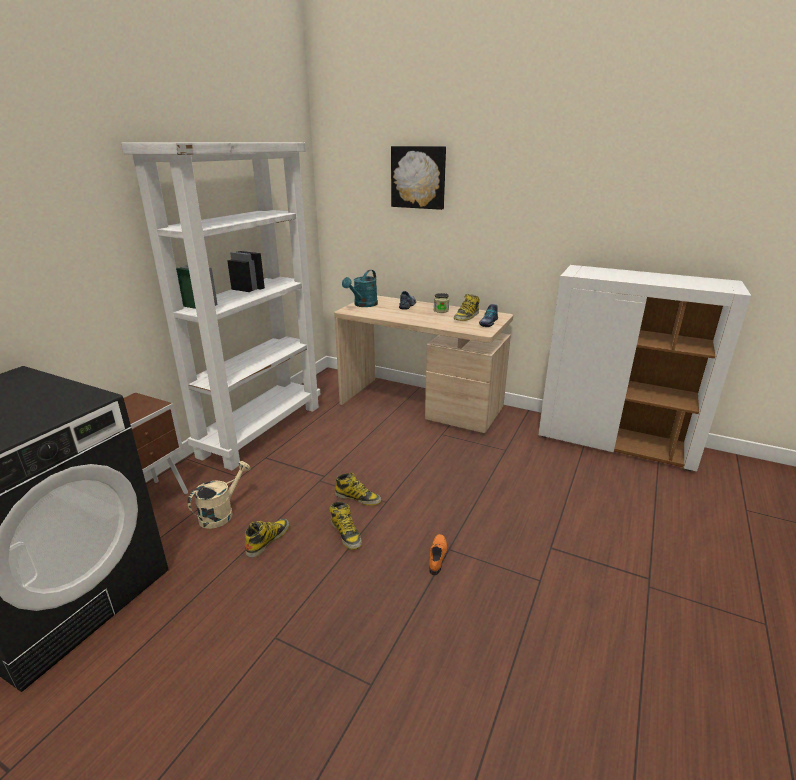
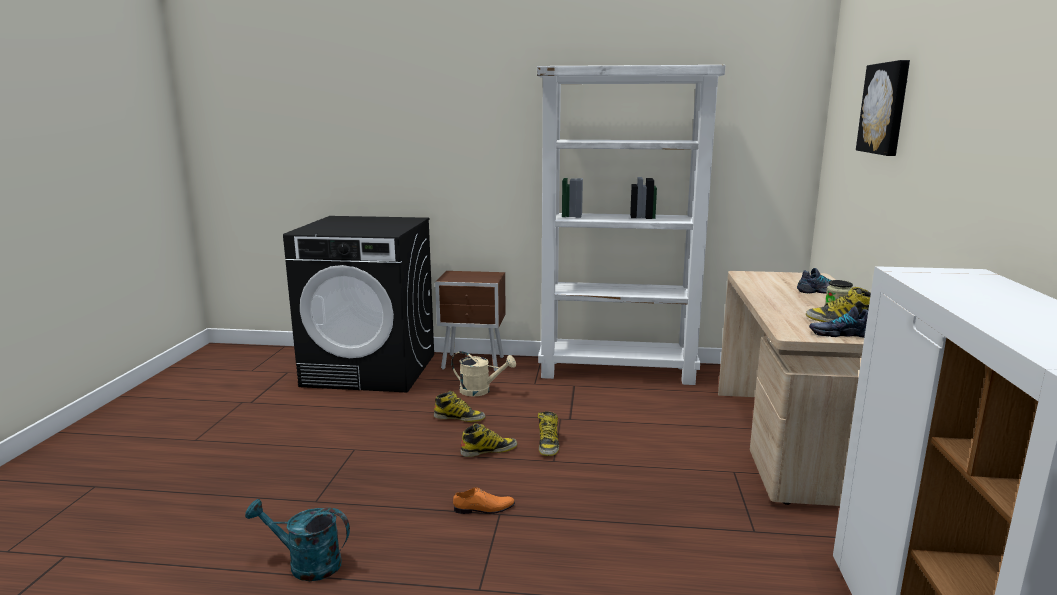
camera: 70 degrees right, 10 degrees down
(346, 533) = (489, 450): boot -> boot turned 150 degrees counterclockwise
(363, 305) = (777, 276): turquoise watering can -> turquoise watering can (306, 564)

